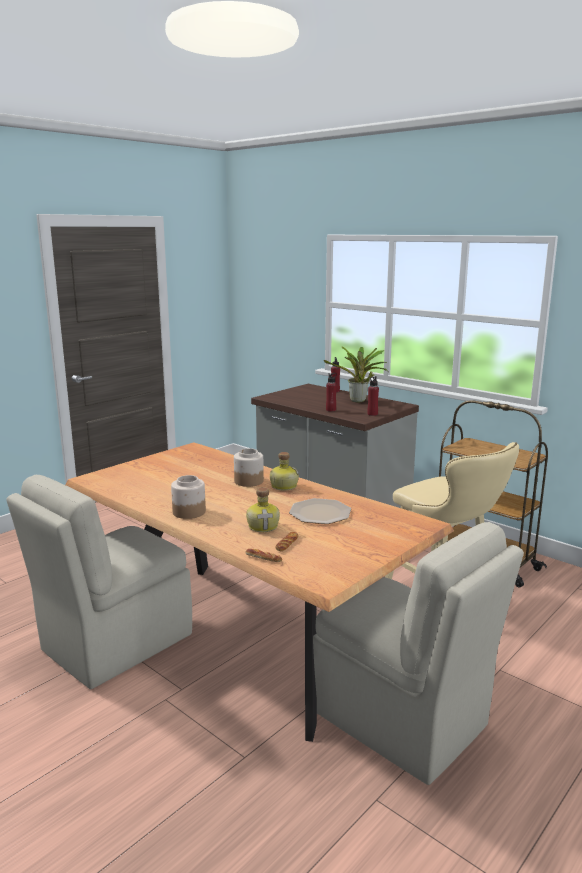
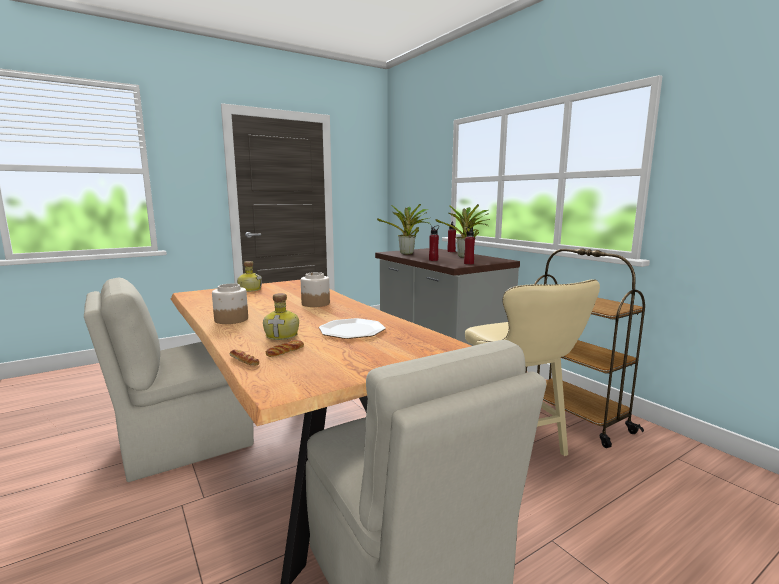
camera: 15 degrees right, 5 degrees down
(283, 486) = (342, 309): bottle -> bottle (250, 289)
(291, 399) = (407, 254): none -> potted plant

